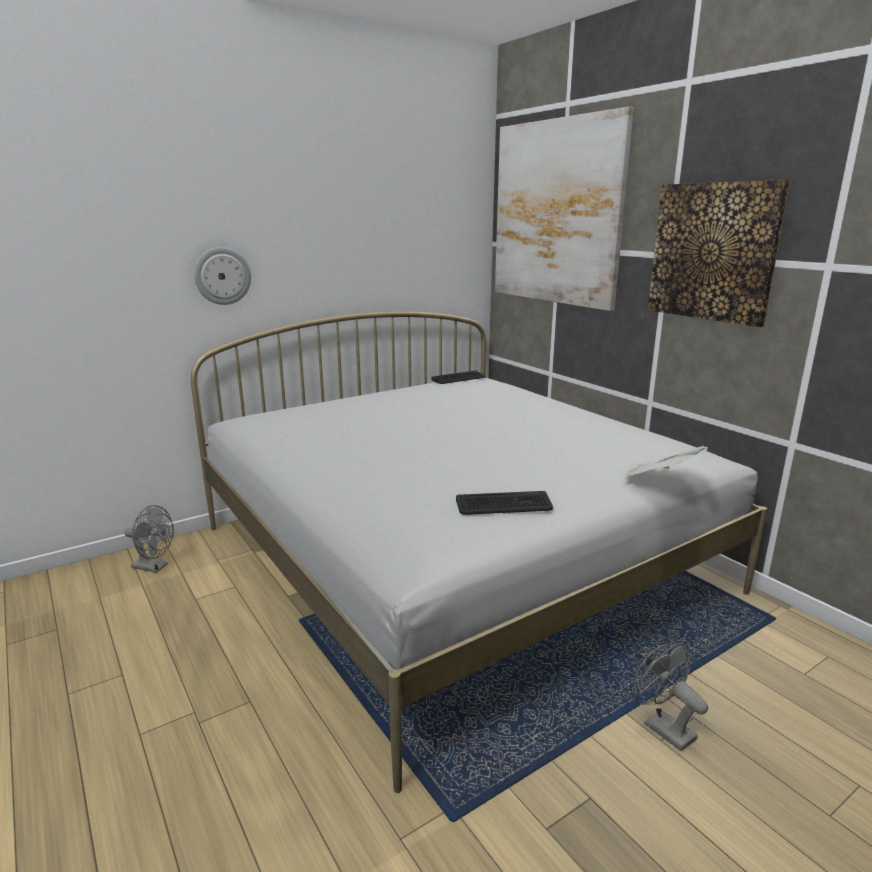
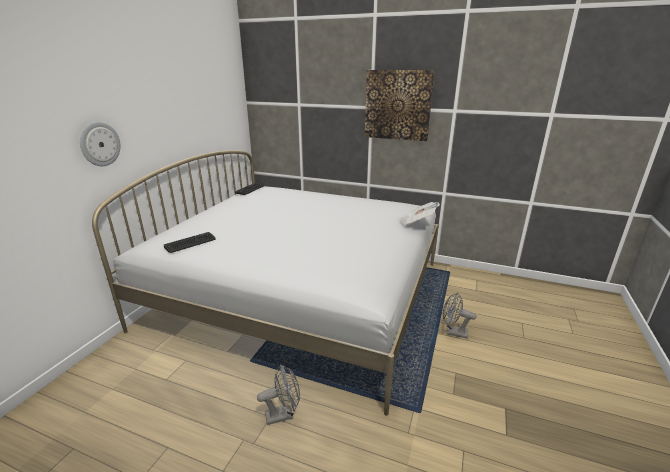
camera: 35 degrees left, 5 degrees up
(154, 567) = (107, 373): grey fan -> grey fan (283, 414)
(504, 505) = (373, 254): keyboard -> keyboard (190, 243)
(556, 213) = (295, 84): picture -> none

